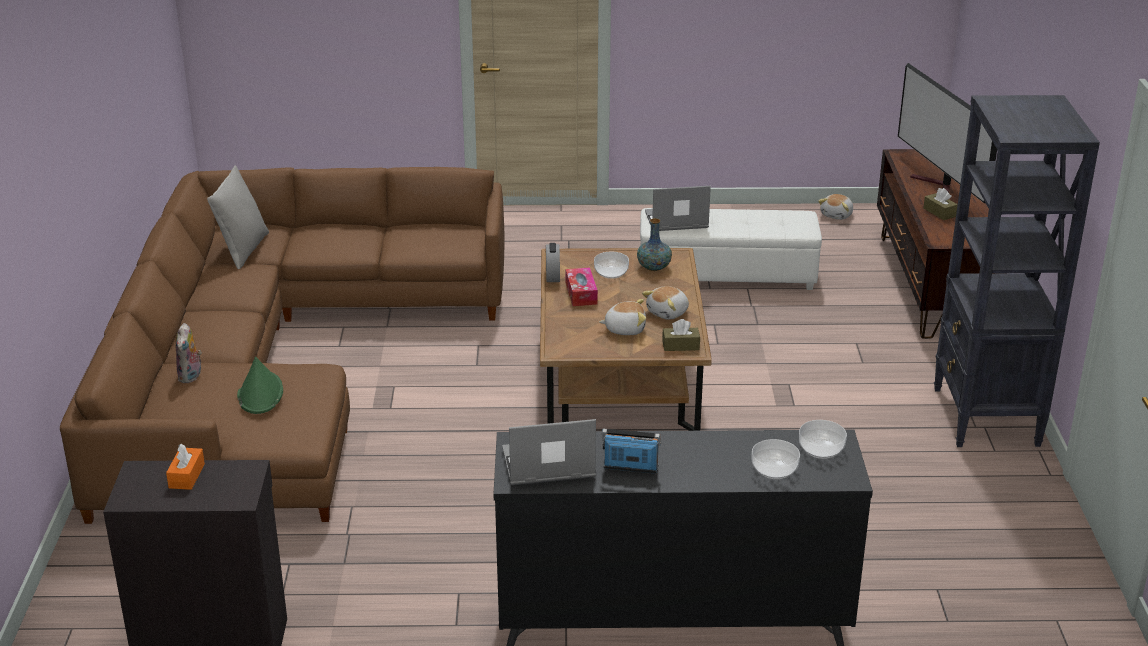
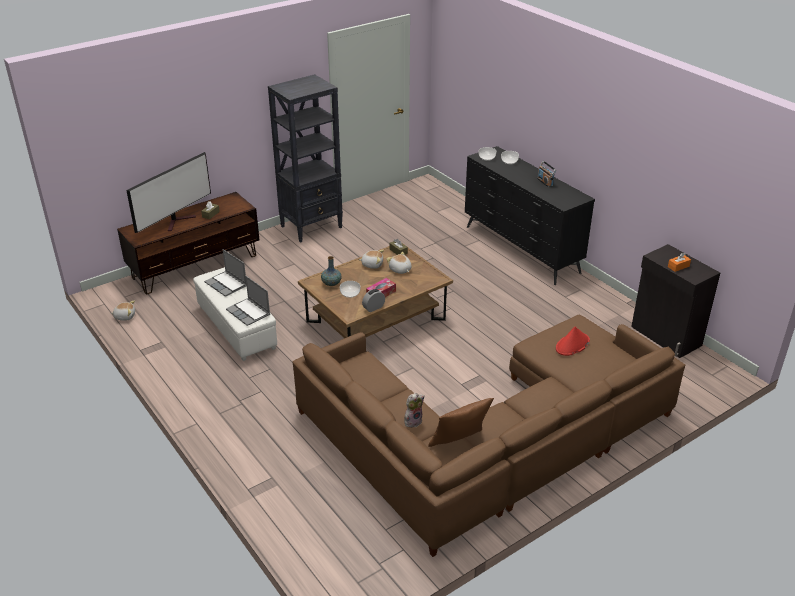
camera: 125 degrees left, 5 degrees up
(191, 377) = (588, 376): plush toy -> plush toy (413, 421)
(242, 250) = (459, 443): grey pillow -> brown pillow
(260, 394) = (572, 345): green hat -> red hat
(547, 465) = (566, 195): laptop -> laptop (227, 284)

